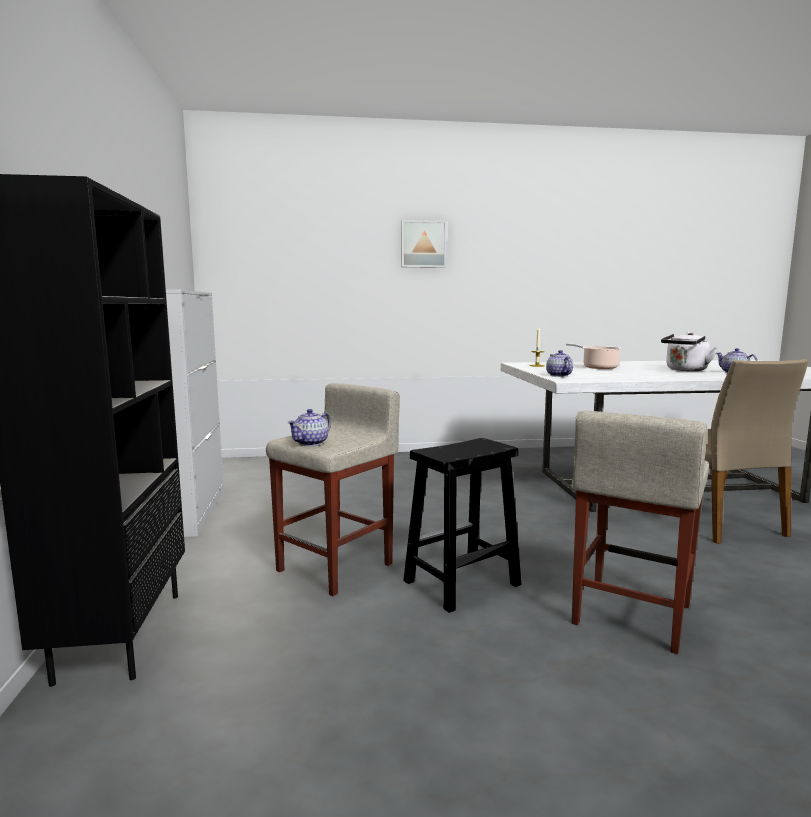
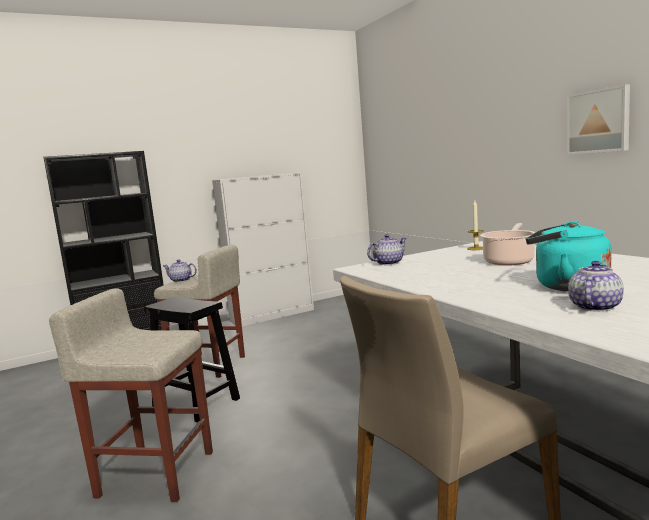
camera: 70 degrees right, 0 degrees up
(423, 244) = (493, 99): picture -> picture (599, 121)
(685, 370) = (566, 286): white kettle -> turquoise kettle

